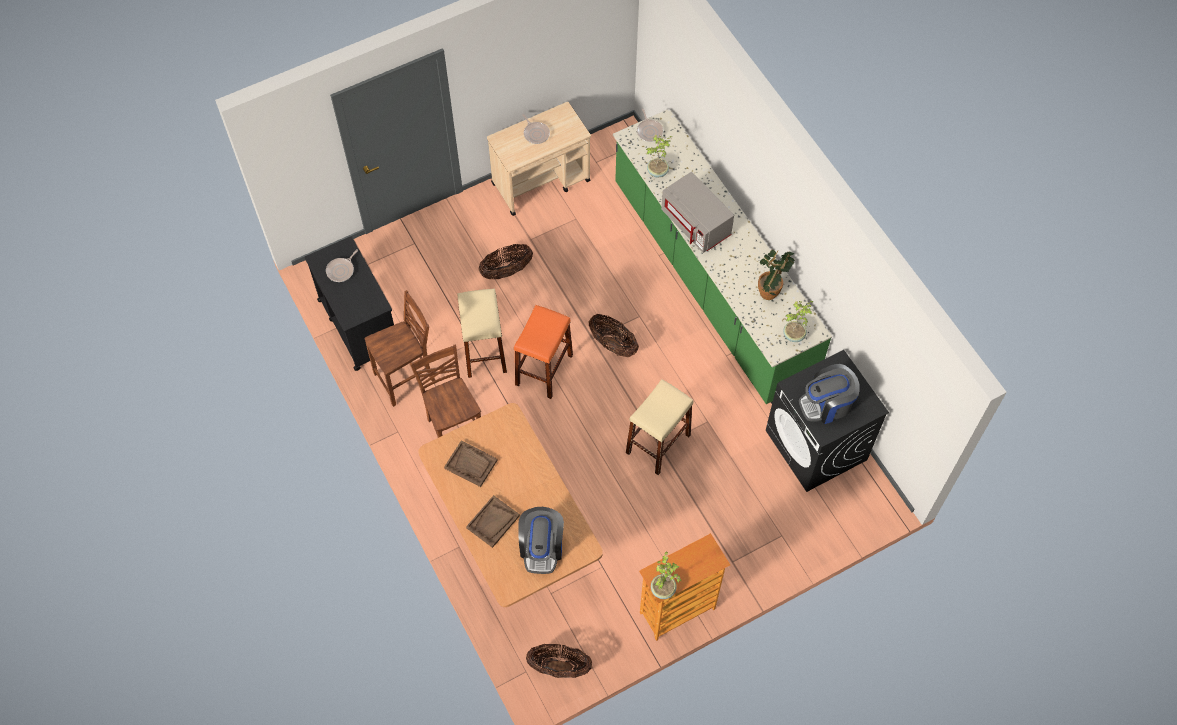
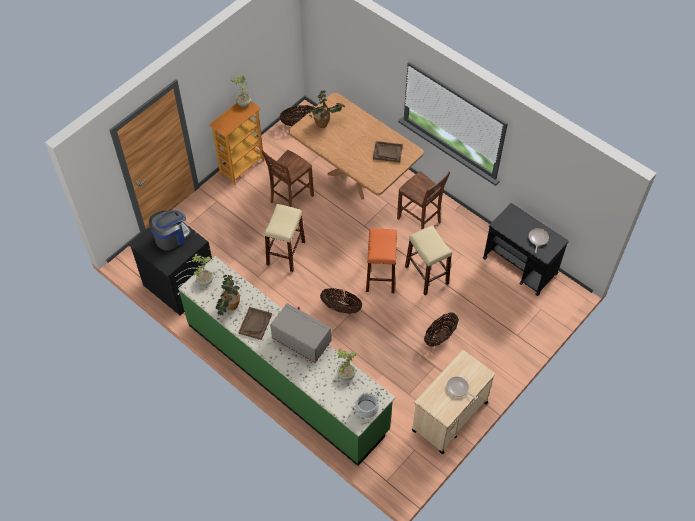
camera: 160 degrees right, 5 degrees down
(407, 379) = (467, 242): brown chair -> brown chair (290, 199)
(493, 522) = (359, 128): brown tray -> brown tray (255, 323)
(541, 547) = (325, 124): coffee machine -> potted plant
(649, 131) = (366, 409): frying pan -> cooking pot

